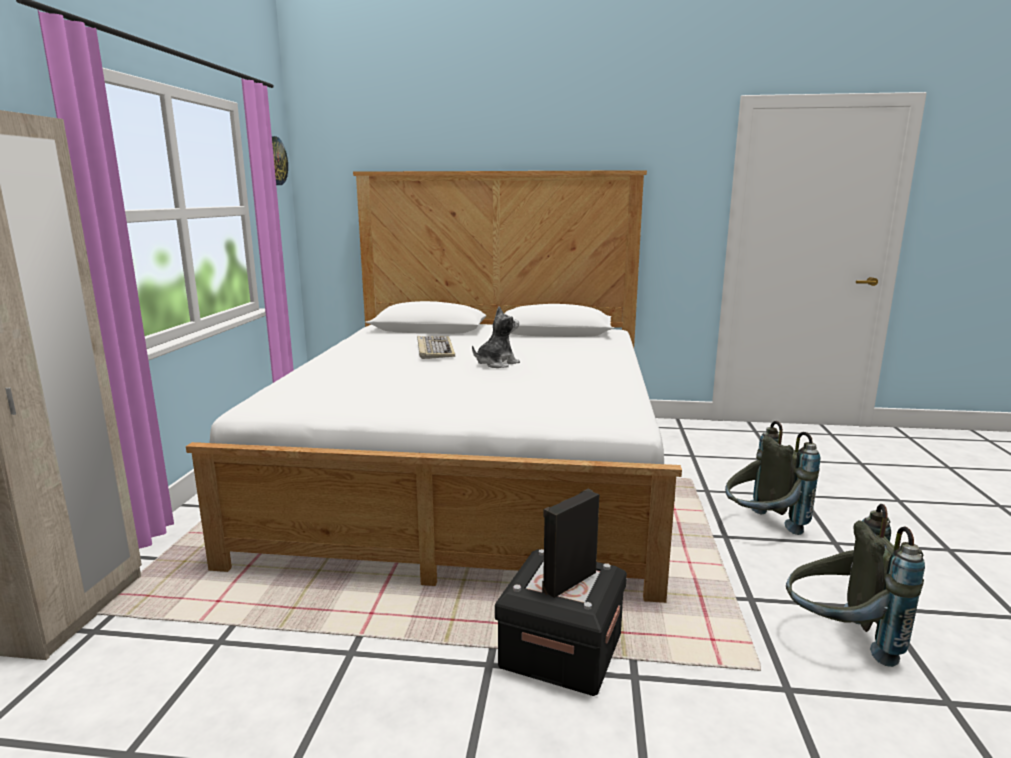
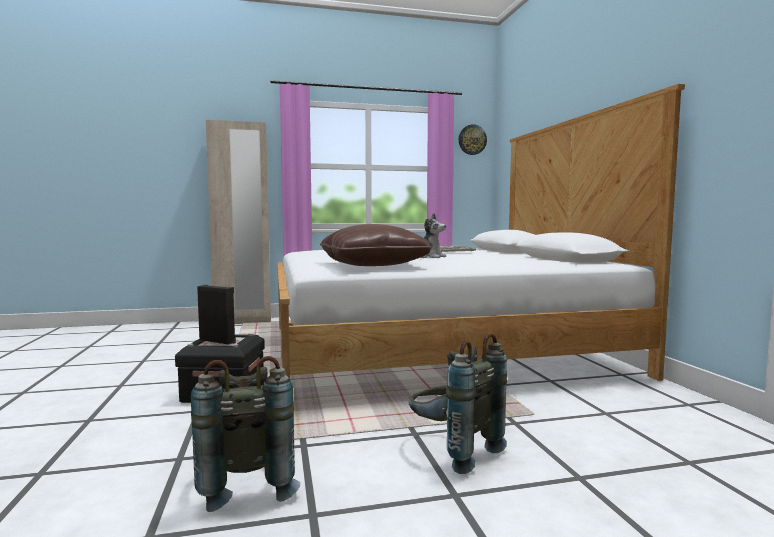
camera: 70 degrees right, 10 degrees down
(579, 394) = (373, 265): none -> brown pillow

